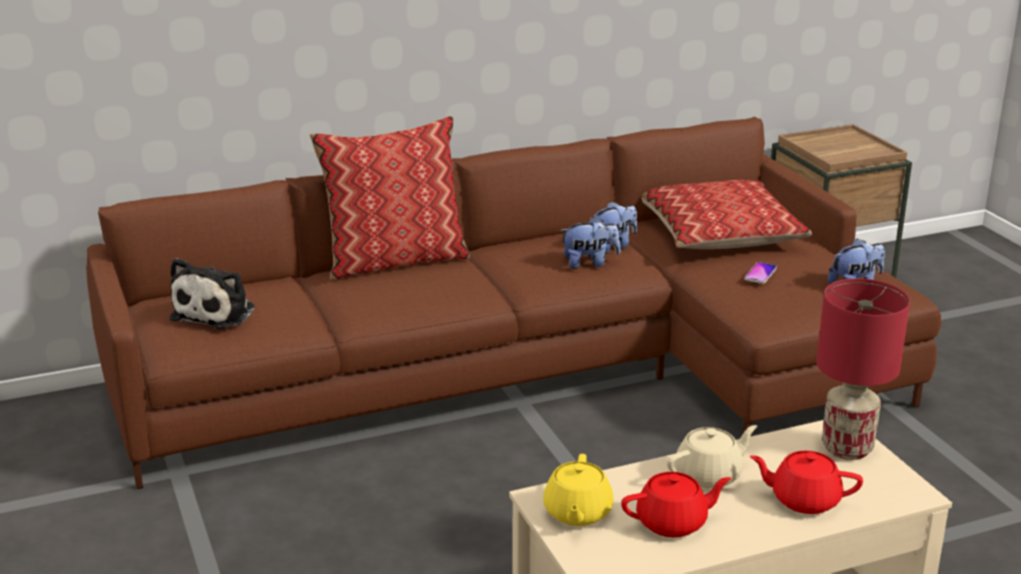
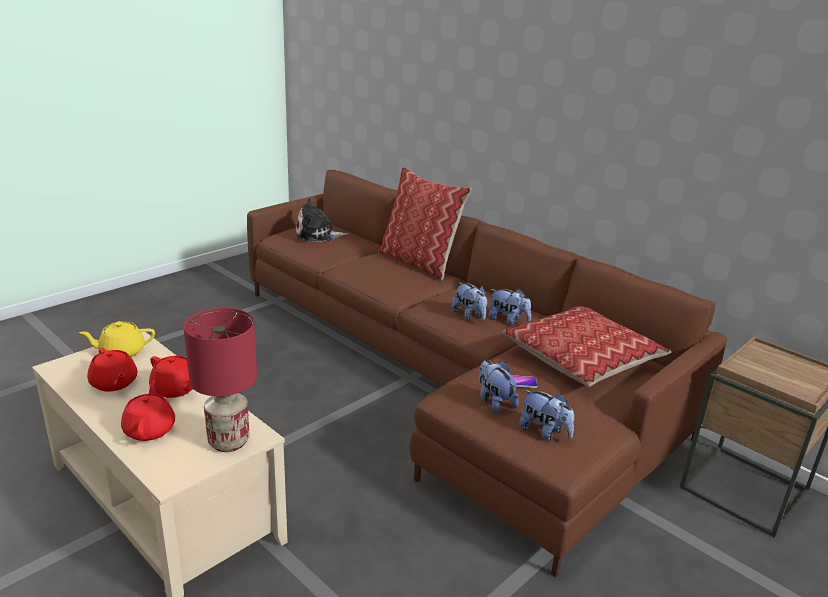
camera: 65 degrees right, 0 degrees up
(709, 475) = (175, 389): beige teapot -> red teapot
(790, 296) = (494, 401): none -> plush toy

